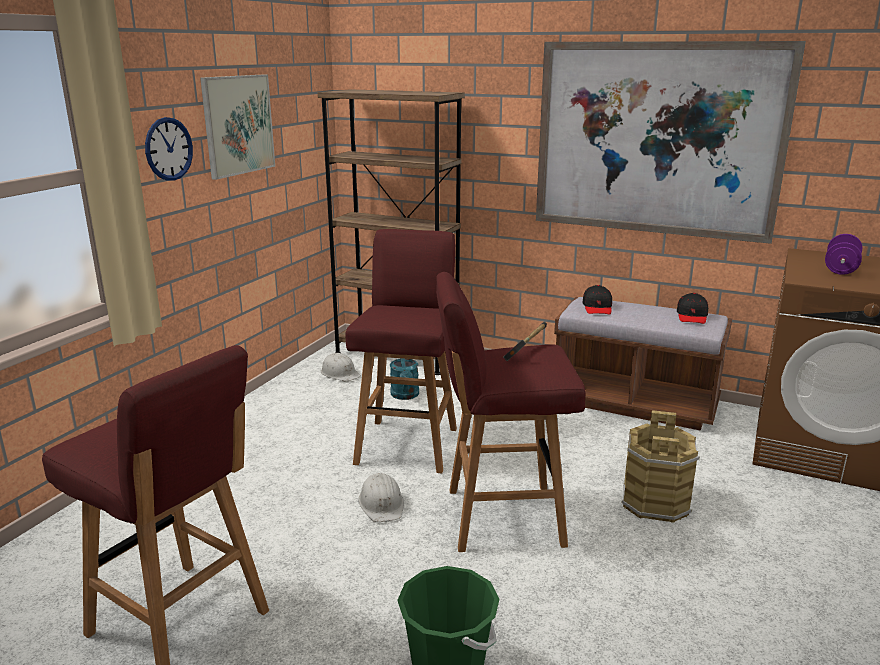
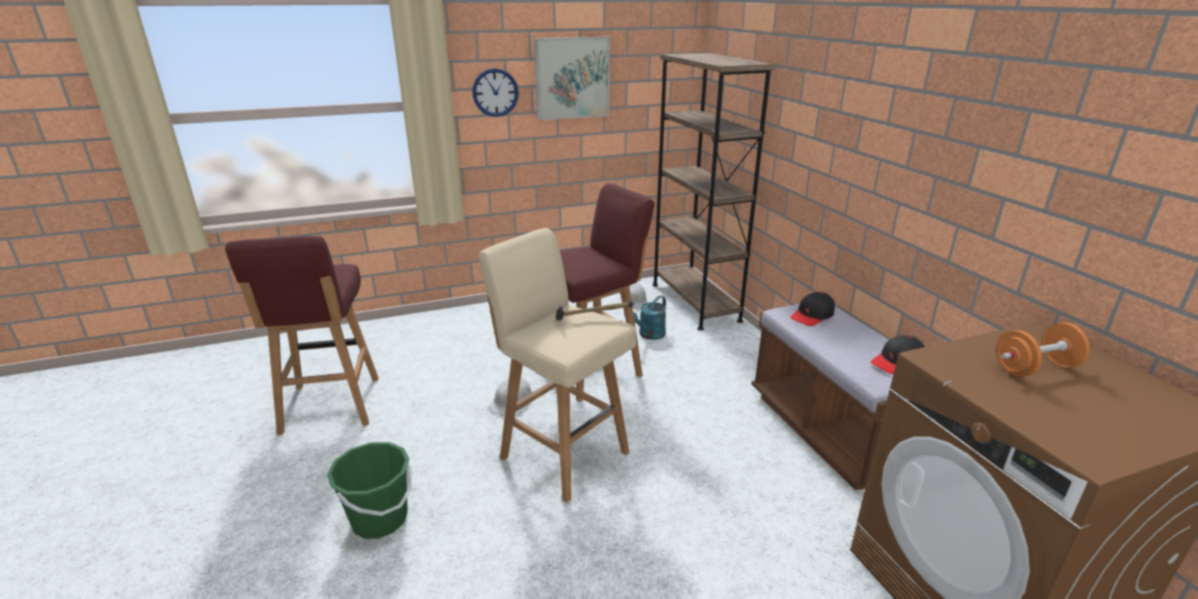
camera: 45 degrees right, 5 degrees up
(501, 517) = (562, 453): red stool -> beige stool
(655, 502) = (691, 518): brown bucket -> none
(657, 139) = (923, 142): picture -> none
(840, 268) = (1034, 368): purple dumbbell -> orange dumbbell

